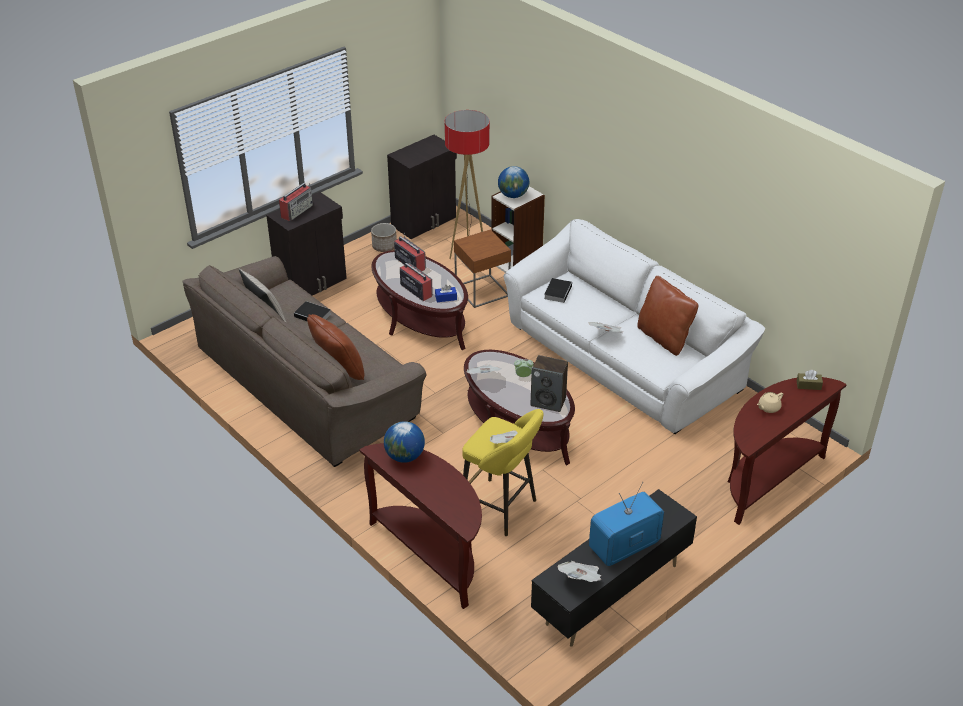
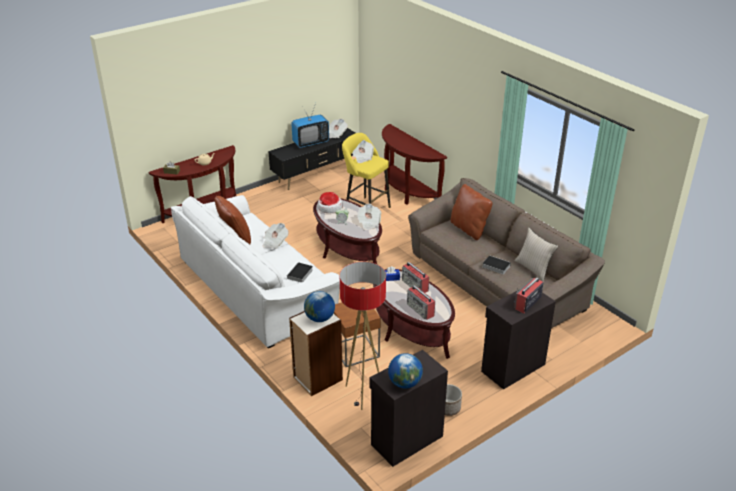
camera: 175 degrees left, 5 degrees down
(404, 456) = (421, 152): globe -> globe (405, 383)
(548, 402) = (329, 207): speaker -> hat

